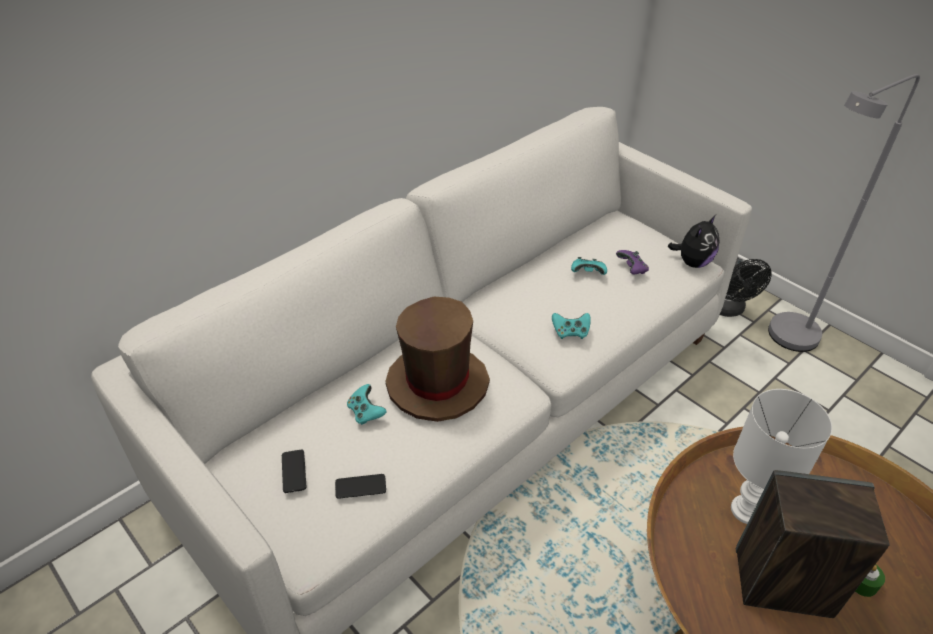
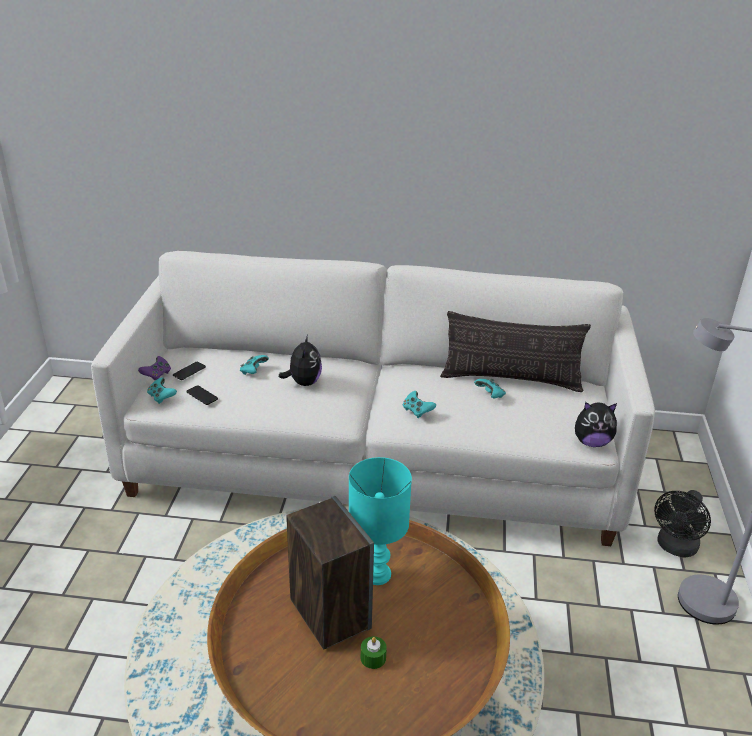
camera: 50 degrees right, 10 degrees down
(310, 529) = (161, 397): none -> turquoise game controller
(437, 384) = (303, 382): brown hat -> plush toy
(571, 248) = (511, 379): none -> pillow
(632, 269) = (527, 412): purple game controller -> purple game controller (157, 375)
(746, 509) = (377, 574): white table lamp -> turquoise table lamp

